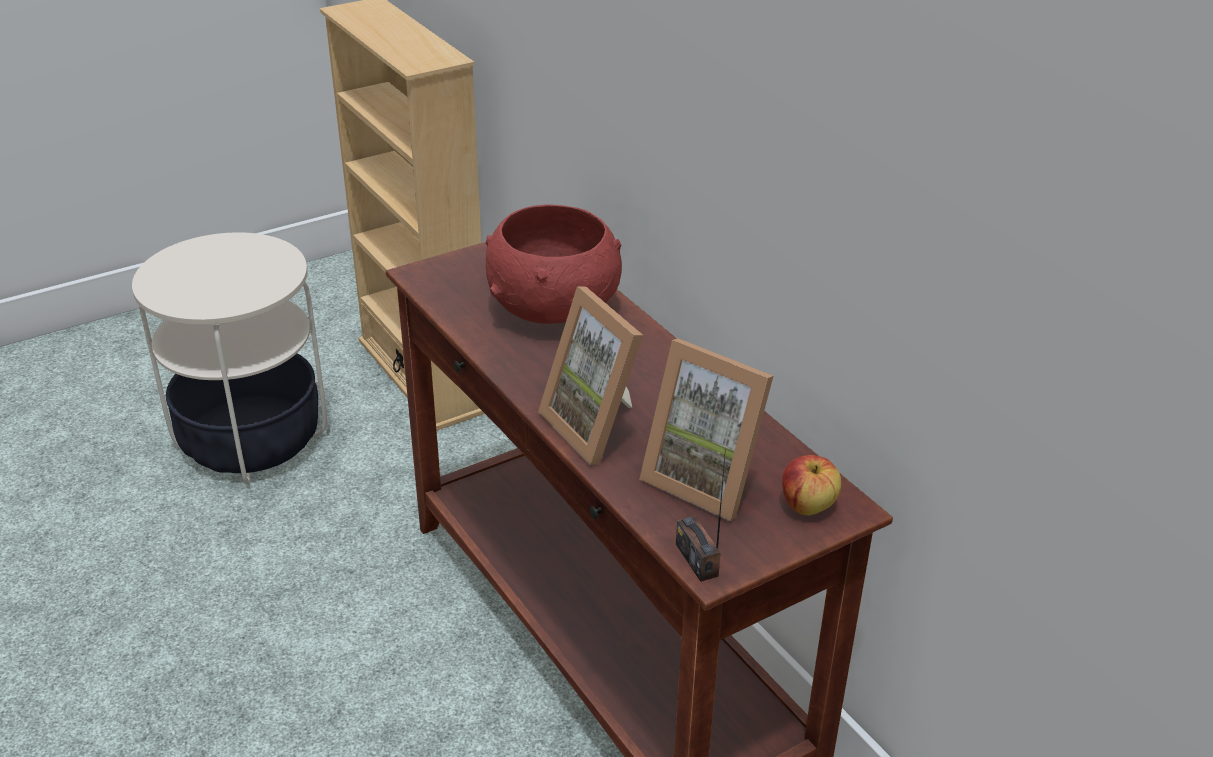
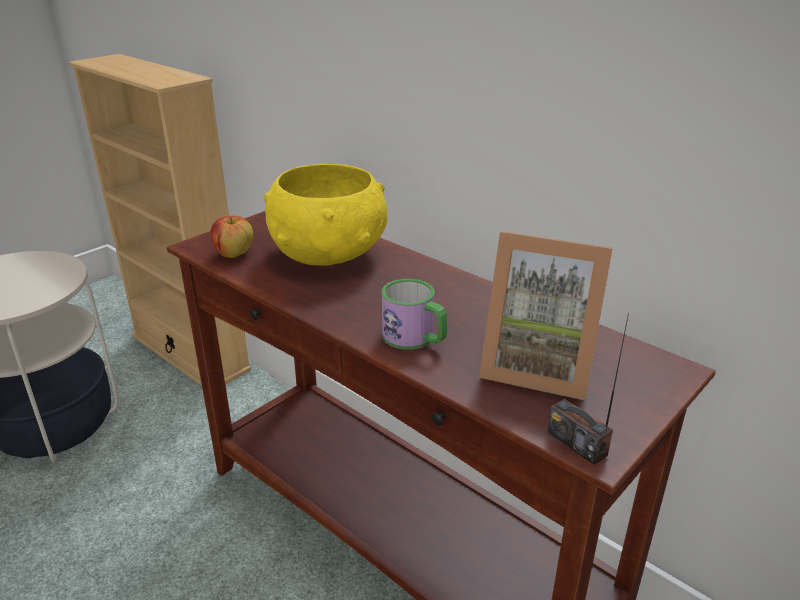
camera: 15 degrees left, 5 degrees down
(554, 310) = (329, 255): red bowl -> yellow bowl
(599, 426) = (415, 339): picture frame -> mug
(807, 506) = (639, 374): apple -> apple (234, 254)

